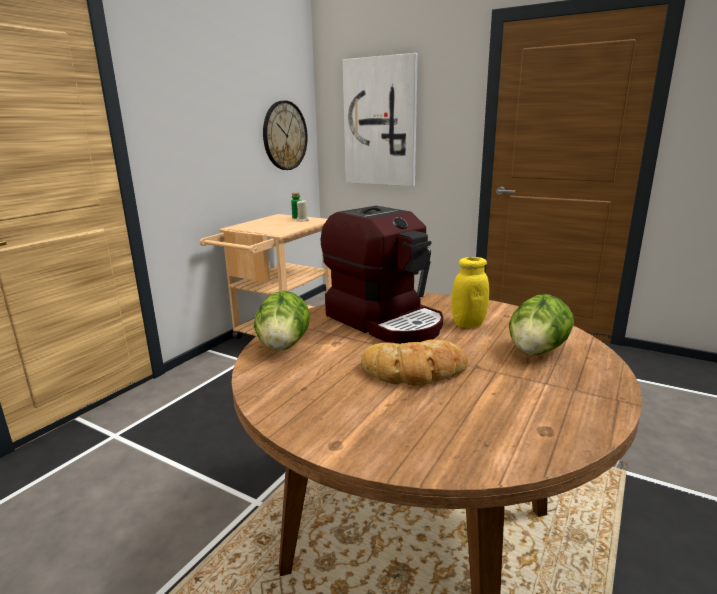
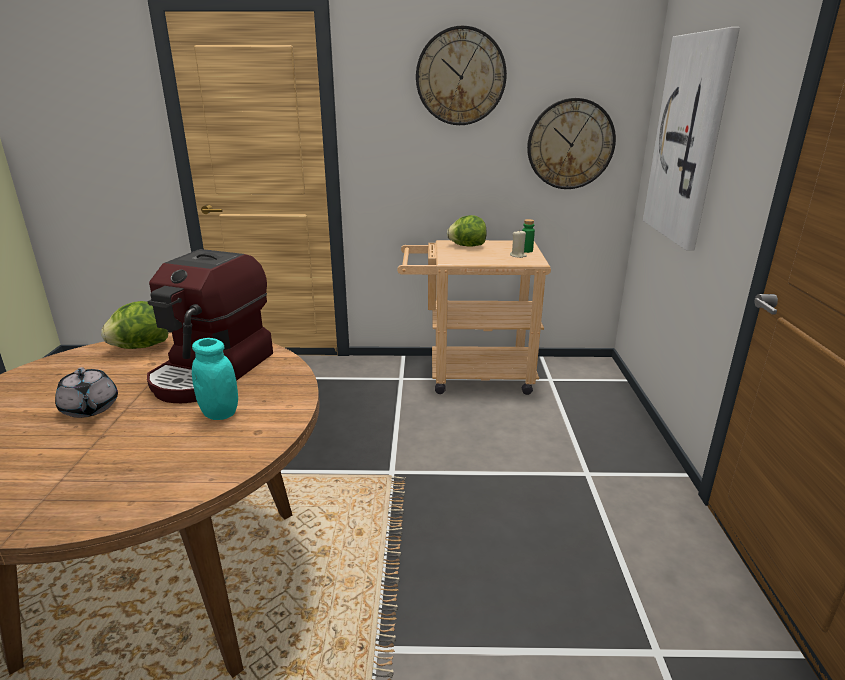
camera: 60 degrees right, 5 degrees up
(216, 80) = (460, 77): none -> wall clock
(414, 371) = (90, 408): bread -> grey teapot
(468, 324) = (220, 413): yellow jar -> turquoise jar
(537, 351) = (145, 465): lettuce -> lettuce (467, 246)

